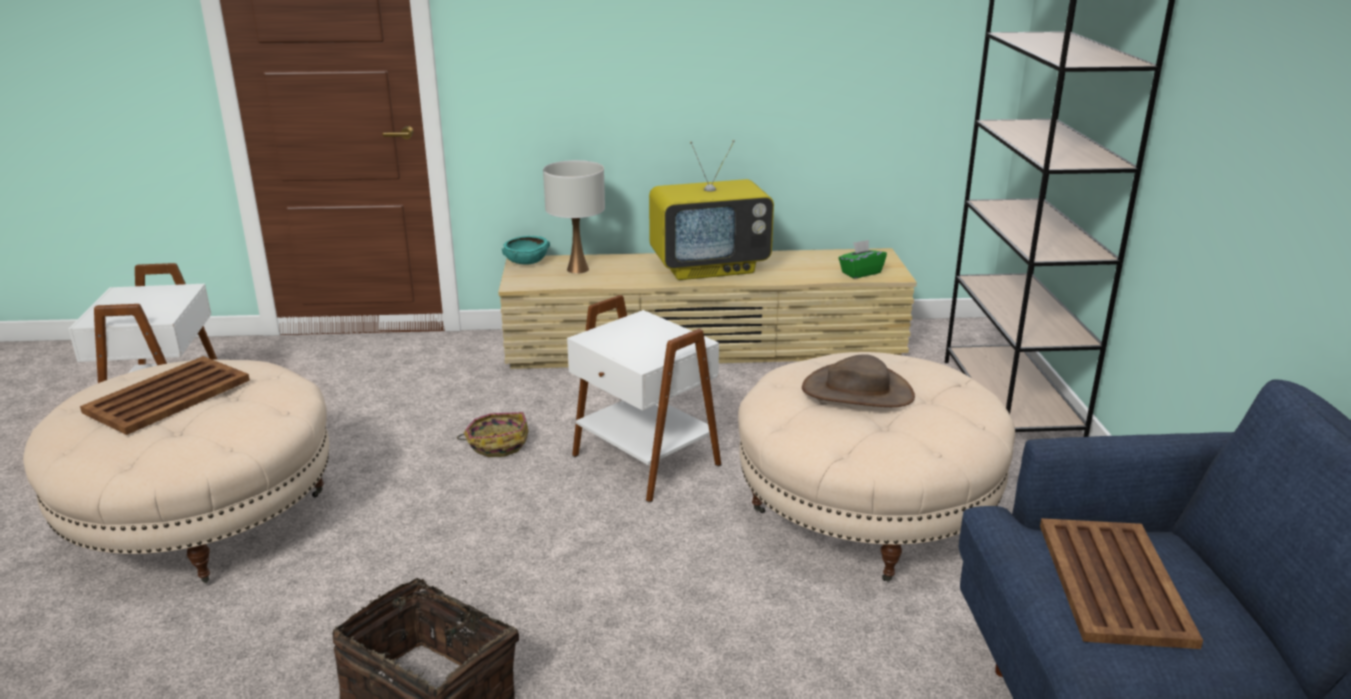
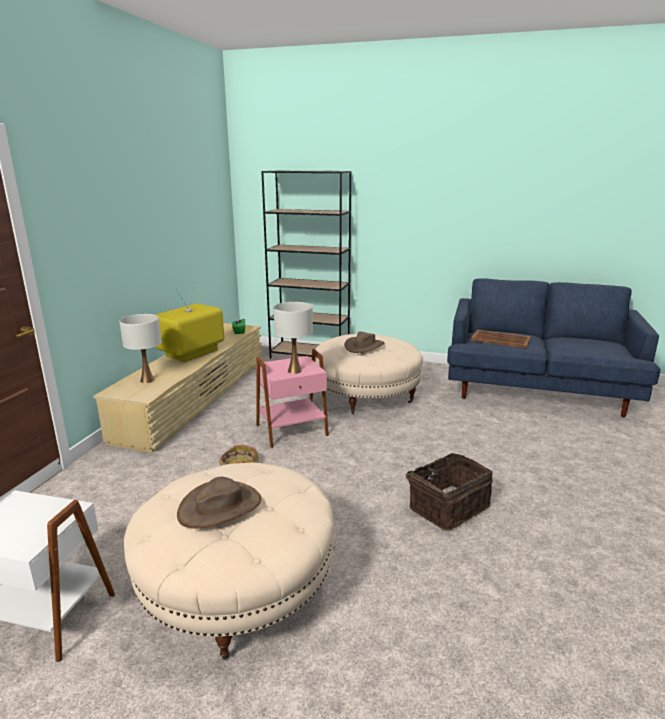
camera: 70 degrees left, 5 degrees down
(169, 395) = (220, 507): brown tray -> brown hat
(527, 262) = (113, 391): turquoise bowl -> none
(627, 346) = (295, 371): none -> white table lamp
(644, 461) = (292, 431): white side table -> pink side table
(710, 267) = (192, 354): television -> television turned 150 degrees counterclockwise

